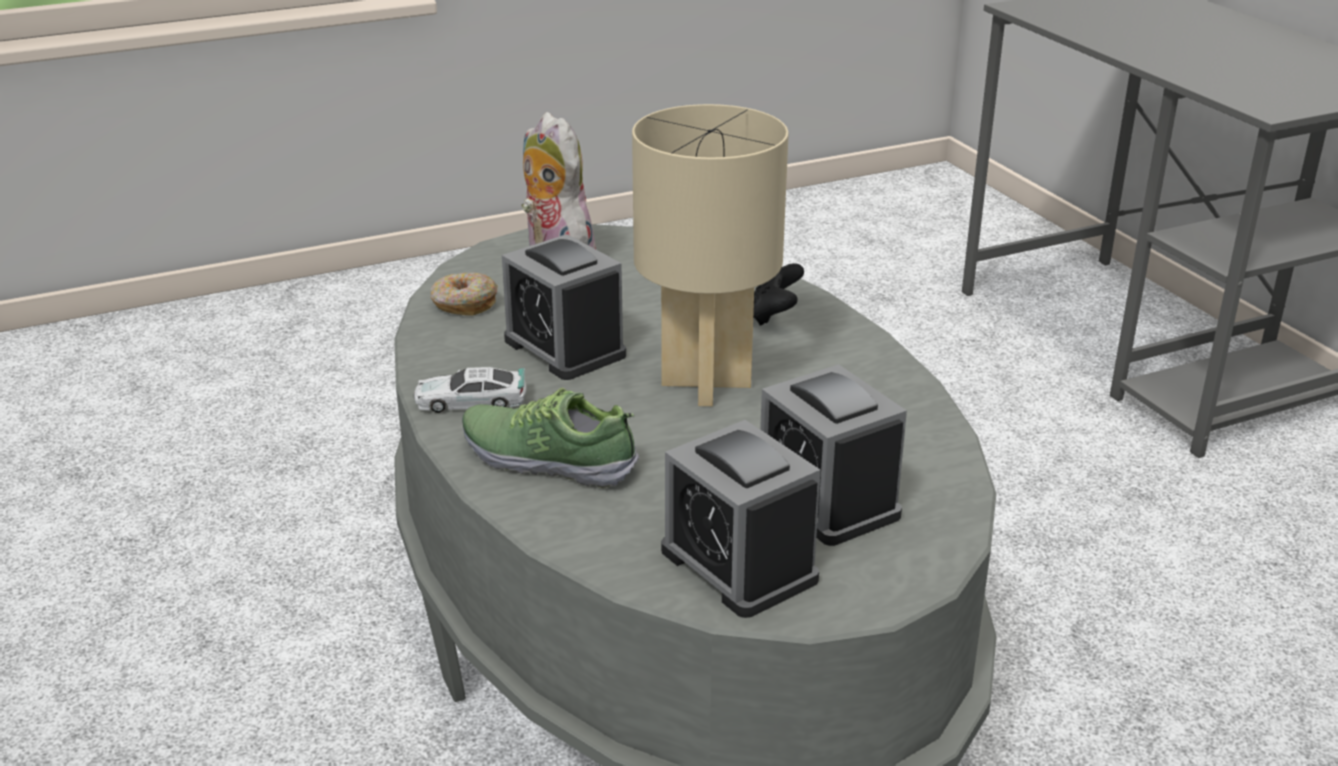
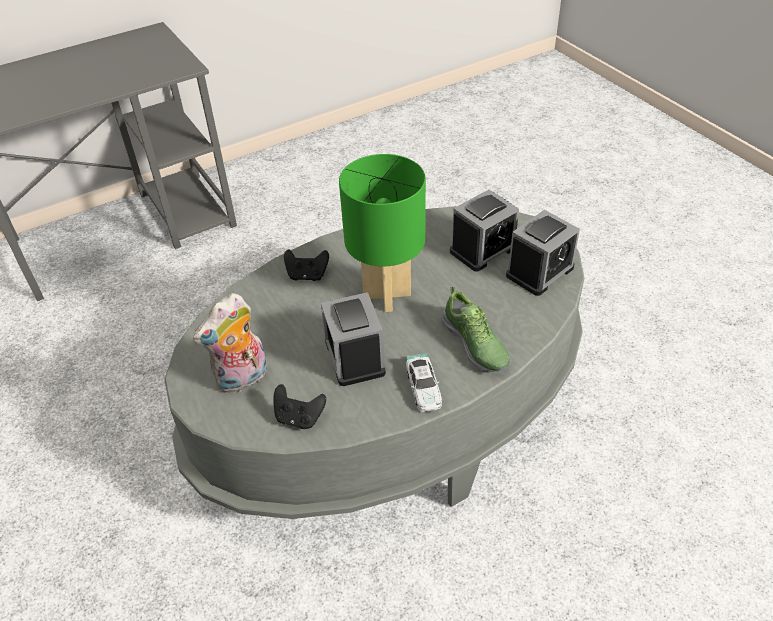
camera: 95 degrees left, 15 degrees up
(464, 304) = (299, 418): donut -> black game controller
(548, 459) = (475, 344): shoe -> shoe turned 45 degrees counterclockwise
(564, 348) = (354, 357): alarm clock -> alarm clock turned 120 degrees clockwise
(705, 382) = (386, 295): beige table lamp -> green table lamp

